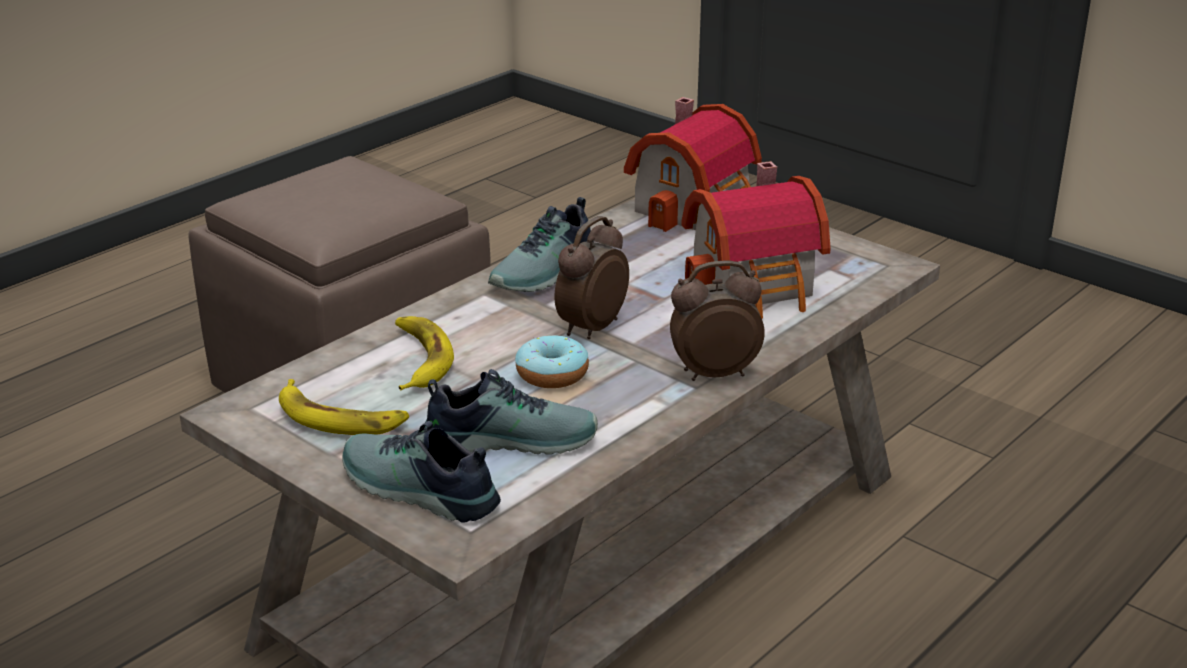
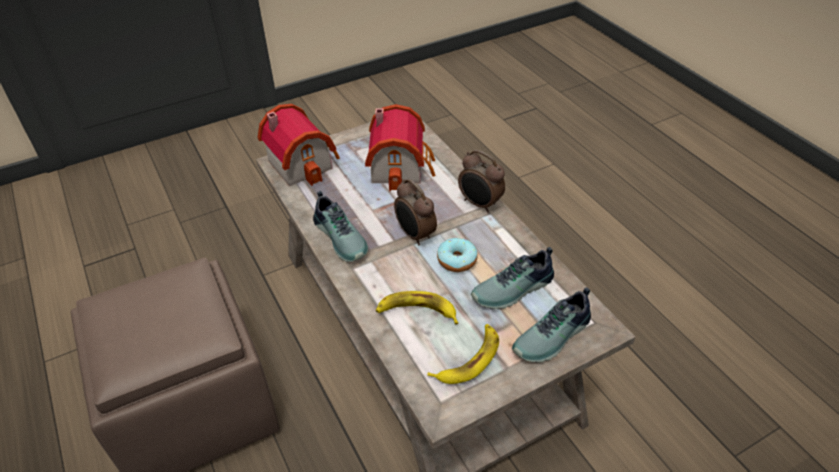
camera: 70 degrees left, 15 degrees up
(510, 438) = (514, 290): shoe -> shoe turned 135 degrees counterclockwise
(713, 373) = (479, 204): alarm clock -> alarm clock turned 60 degrees counterclockwise

